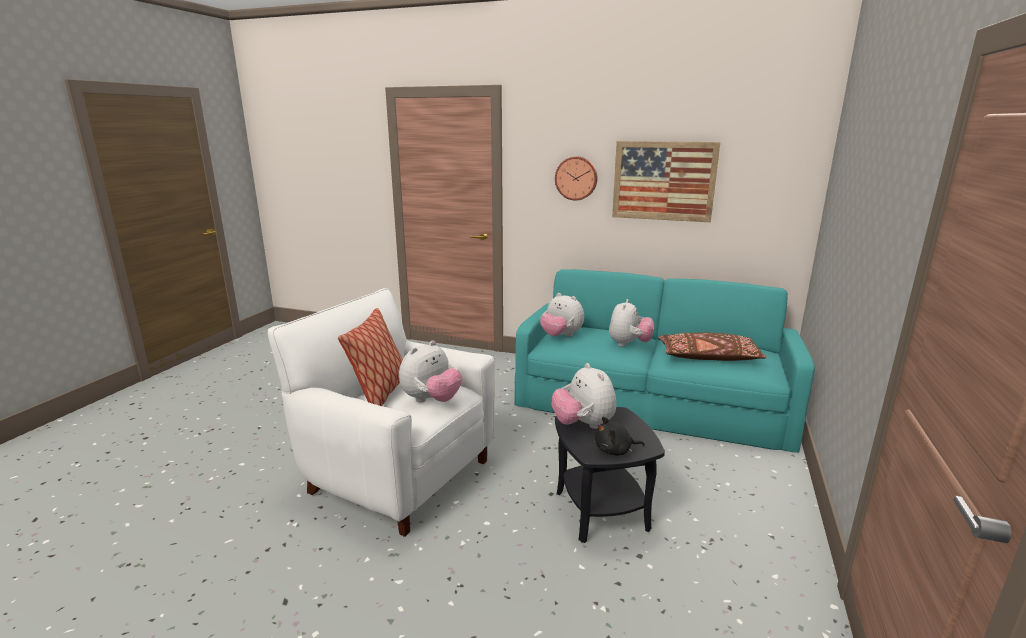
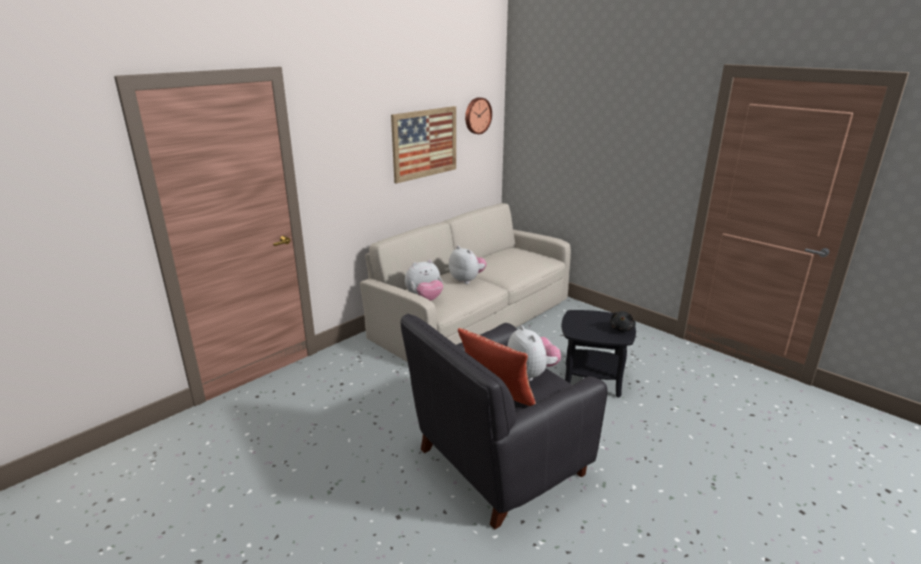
camera: 65 degrees left, 5 degrees up
(398, 474) = (497, 463): white armchair -> black armchair
(576, 178) = (363, 155): wall clock -> wall clock (477, 115)
(583, 424) = (584, 329): plush toy -> none
(653, 399) = (472, 315): turquoise sofa -> beige sofa
(708, 357) = (512, 264): brown pillow -> none

